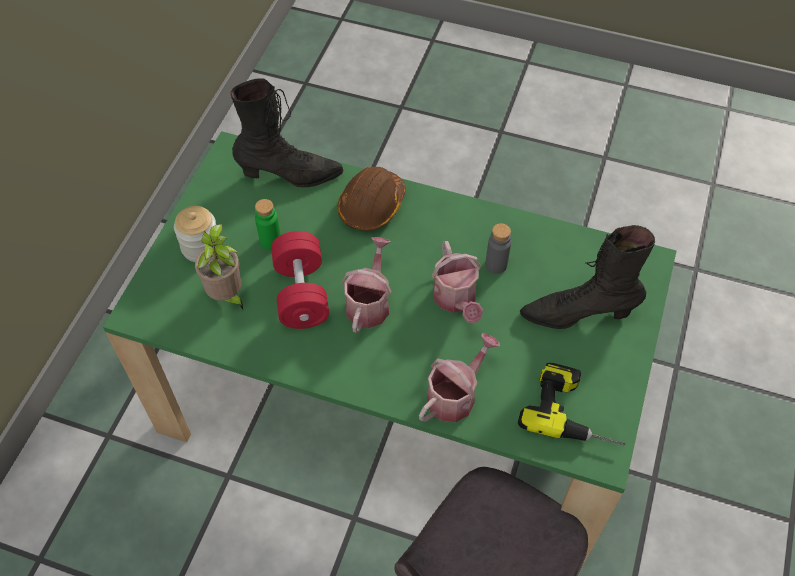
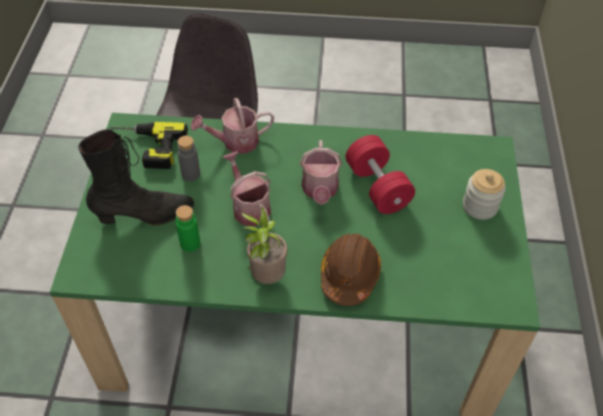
camera: 165 degrees right, 5 degrees down
(227, 296) = (435, 173): potted plant -> potted plant (266, 276)
(270, 241) = (425, 223): green bottle -> green bottle (190, 243)
(290, 175) = (441, 290): black boot -> none
(455, 395) = (235, 142): watering can -> watering can turned 45 degrees clockwise
(496, 265) = (220, 242): grey bottle -> grey bottle (191, 174)

